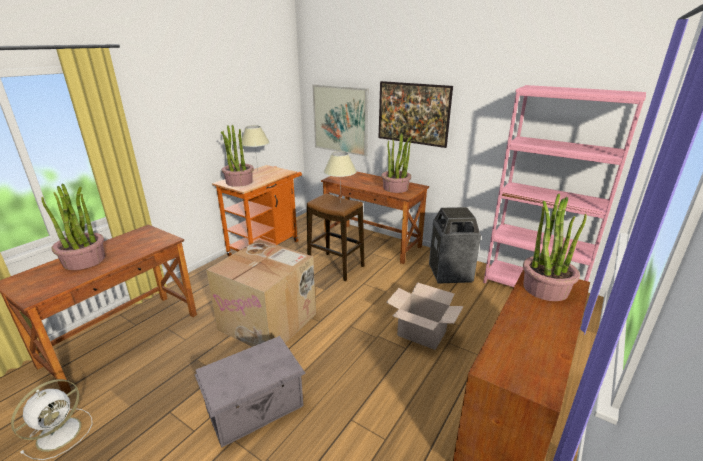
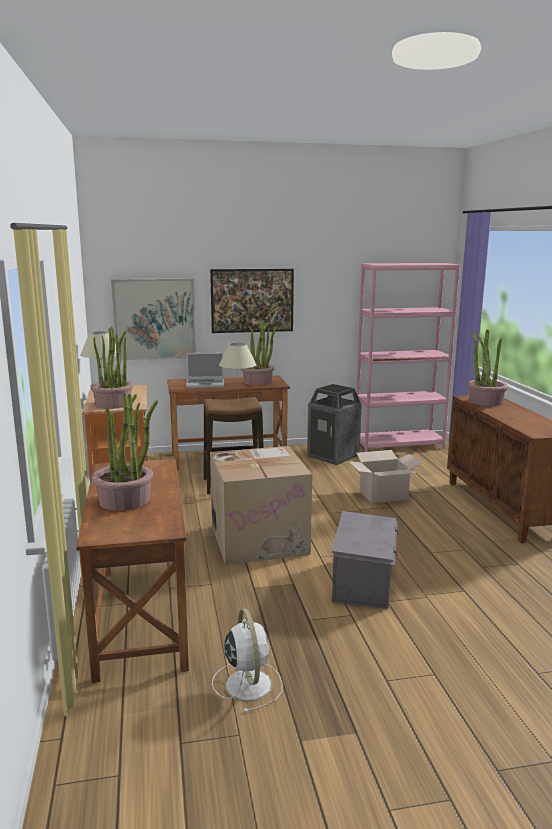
camera: 45 degrees left, 10 degrees down
(357, 180) = (206, 384): none -> laptop

